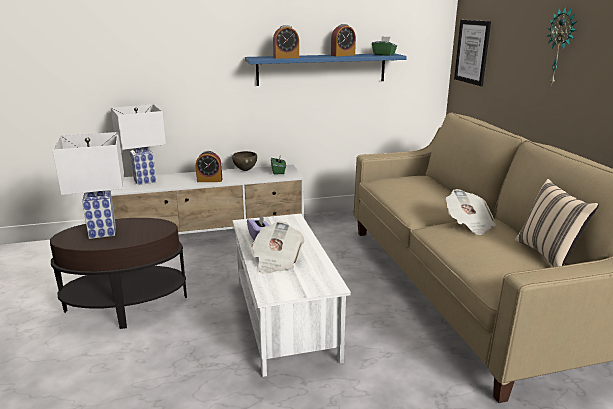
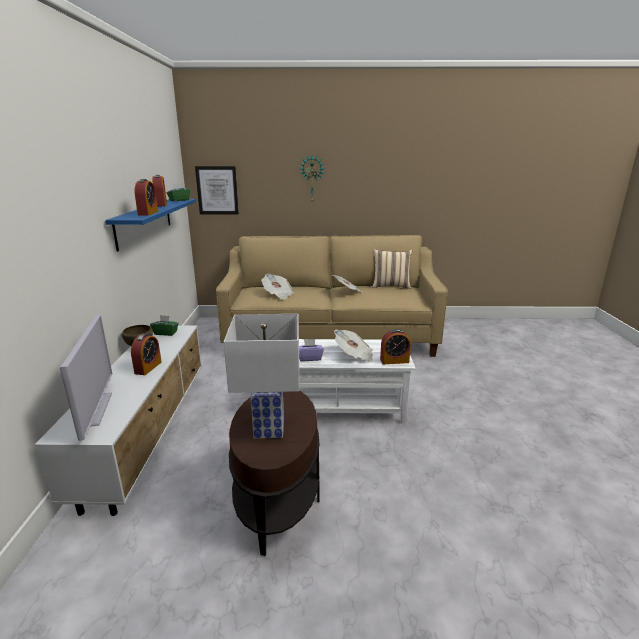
camera: 75 degrees left, 0 degrees up
(145, 181) = (94, 409): white table lamp -> television
(273, 288) = (394, 361): none -> alarm clock
(408, 189) = (278, 294): none -> newspaper

